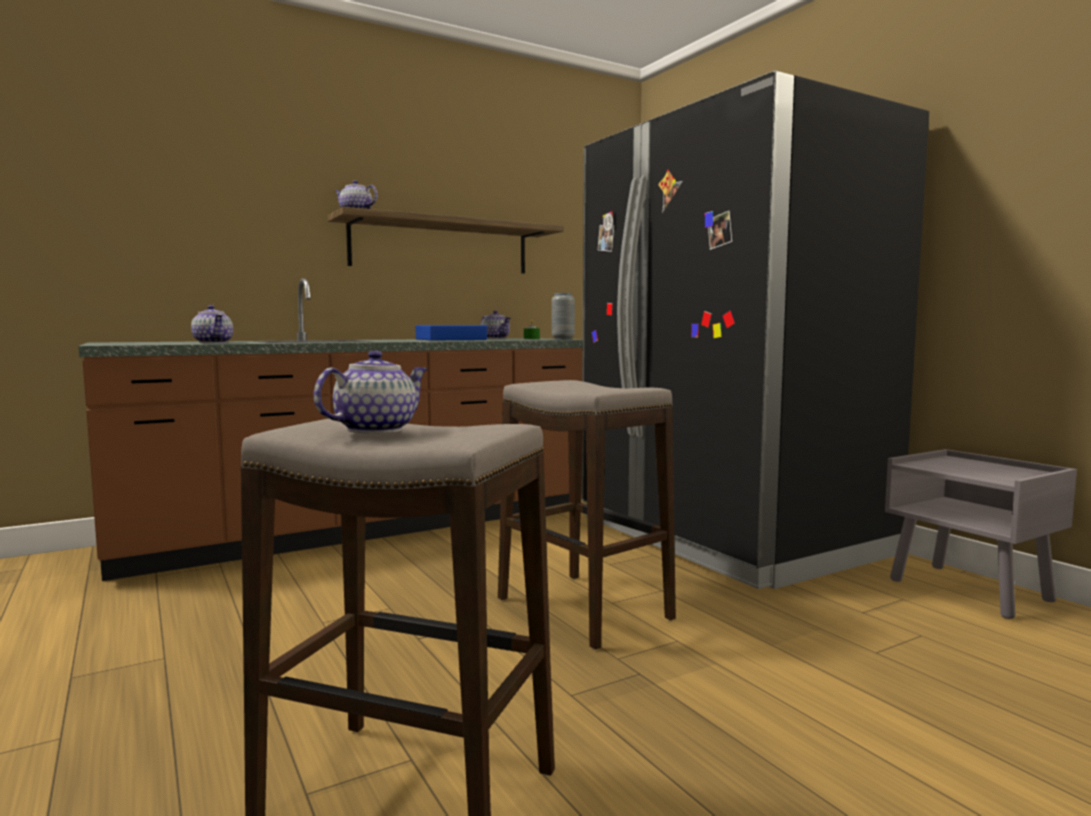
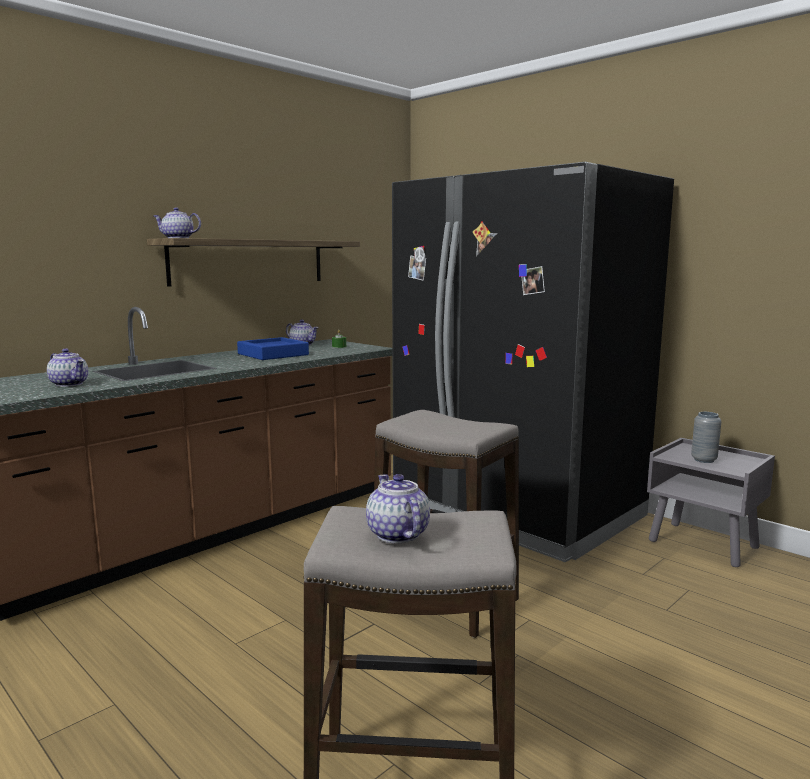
camera: 15 degrees left, 5 degrees up
(376, 429) = (396, 534): teapot -> teapot turned 45 degrees counterclockwise
(563, 339) = (369, 348): grey vase -> grey vase (704, 460)

